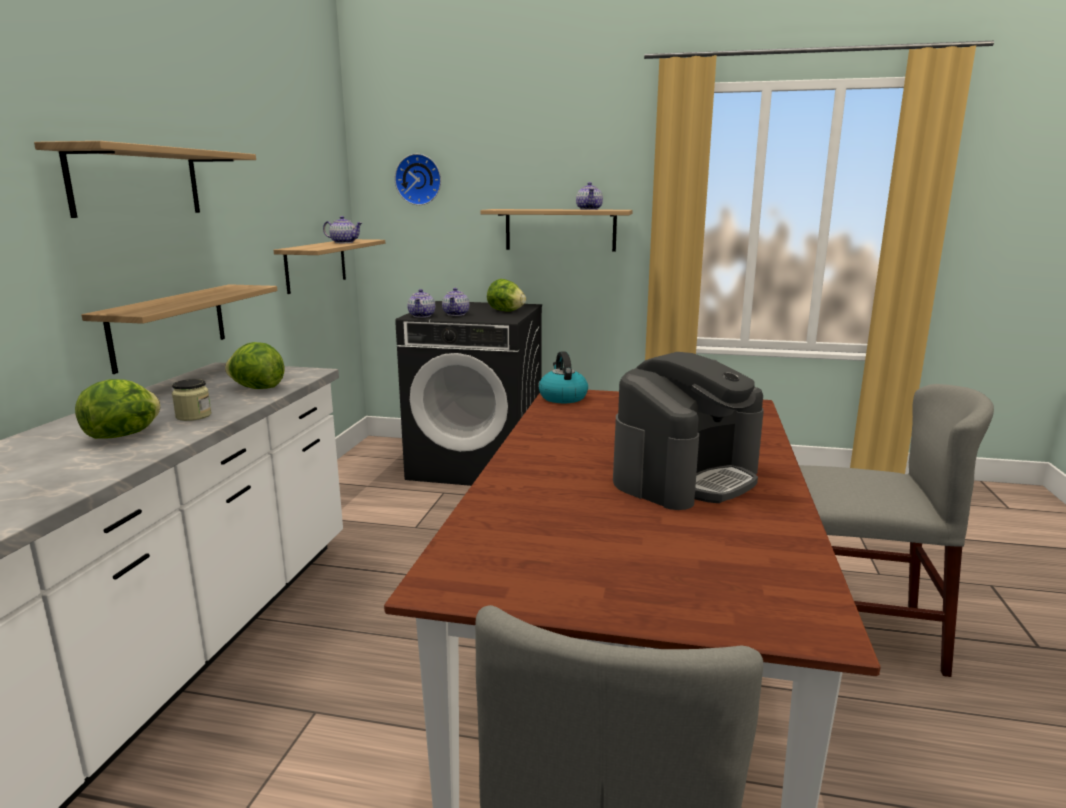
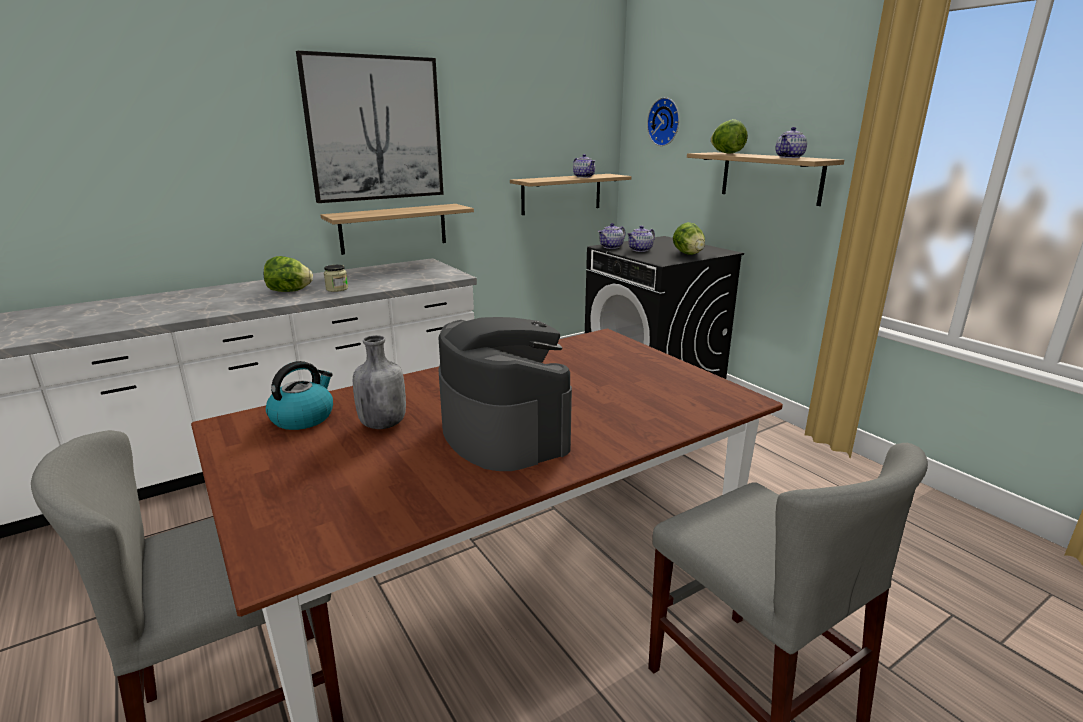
camera: 45 degrees right, 5 degrees up
(136, 182) = (375, 129): shelf -> picture
(257, 388) = (403, 280): lettuce -> lettuce (726, 153)
(562, 397) = (596, 340): kettle -> kettle (303, 417)
(588, 512) = (383, 424): none -> grey bottle
(686, 477) = (503, 431): coffee machine -> coffee machine turned 120 degrees counterclockwise

